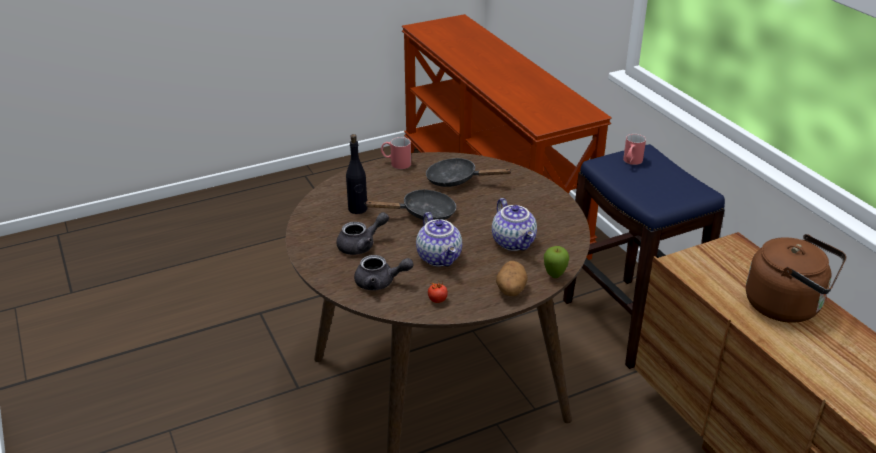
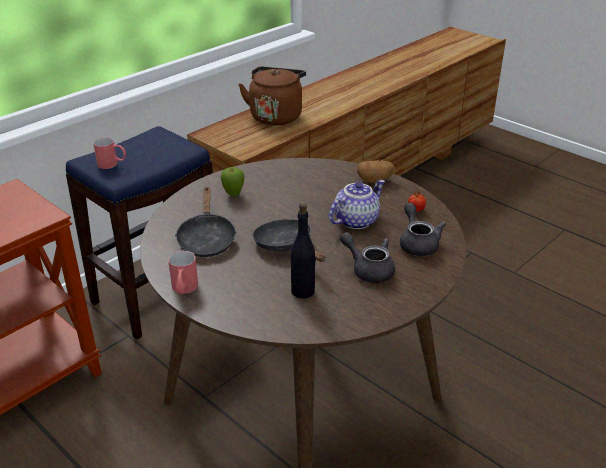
camera: 110 degrees left, 0 degrees up
(514, 242) = (305, 189): teapot -> none
(554, 276) = (340, 166): apple -> apple (233, 195)

